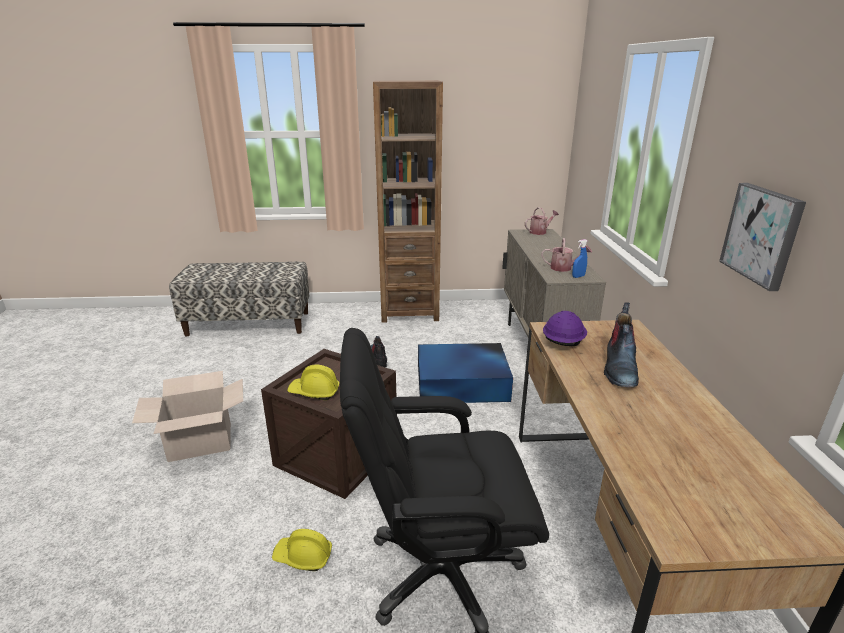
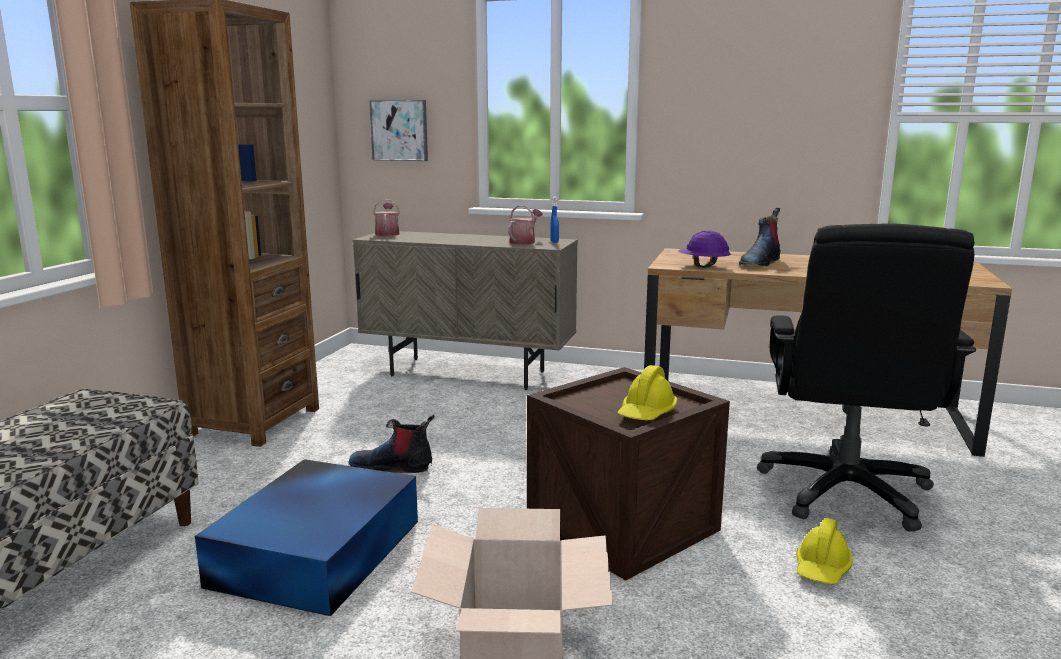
camera: 70 degrees left, 10 degrees down
(463, 383) = (510, 424): blue storage box -> blue storage box (320, 551)
(619, 368) = (759, 262): boot -> boot turned 90 degrees clockwise
(762, 234) = (770, 130): picture -> picture (400, 130)

